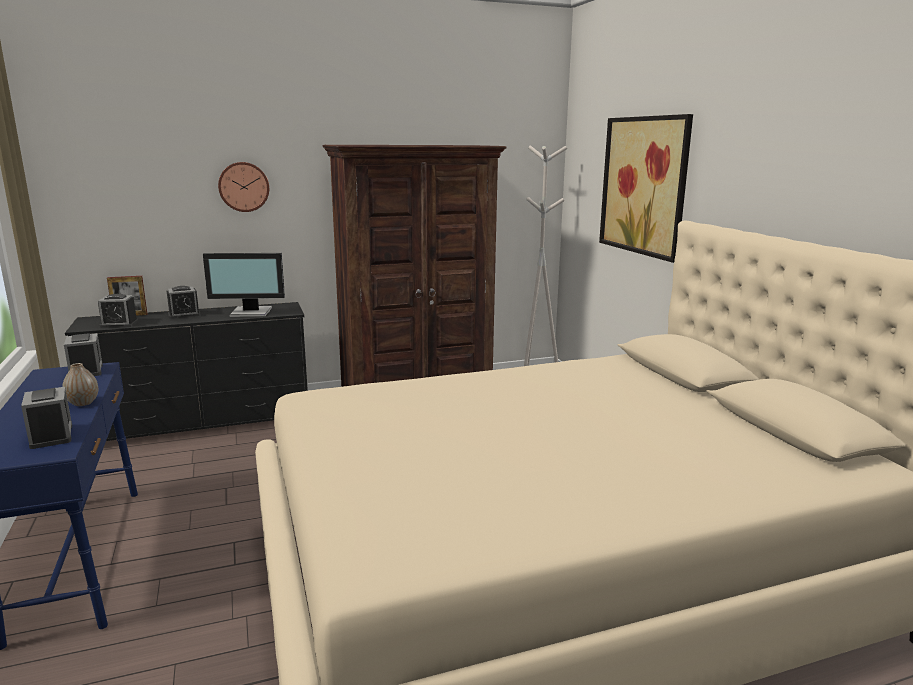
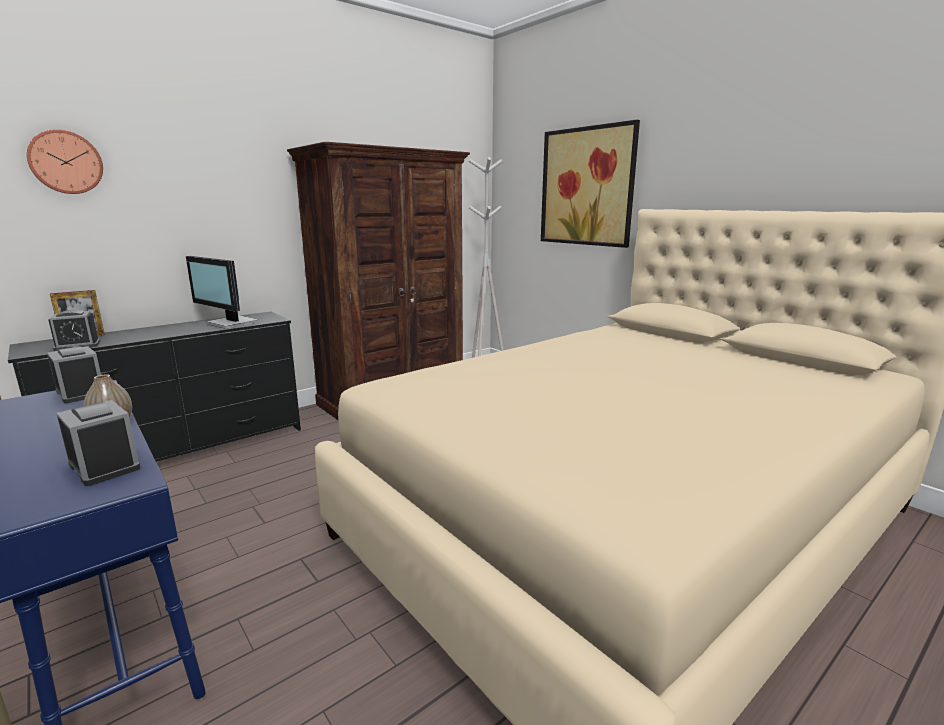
camera: 20 degrees left, 0 degrees up
(184, 314) = (152, 331): alarm clock -> none
(243, 187) = (206, 190): wall clock -> wall clock (66, 162)
(251, 312) = (231, 323): monitor -> monitor turned 60 degrees clockwise

